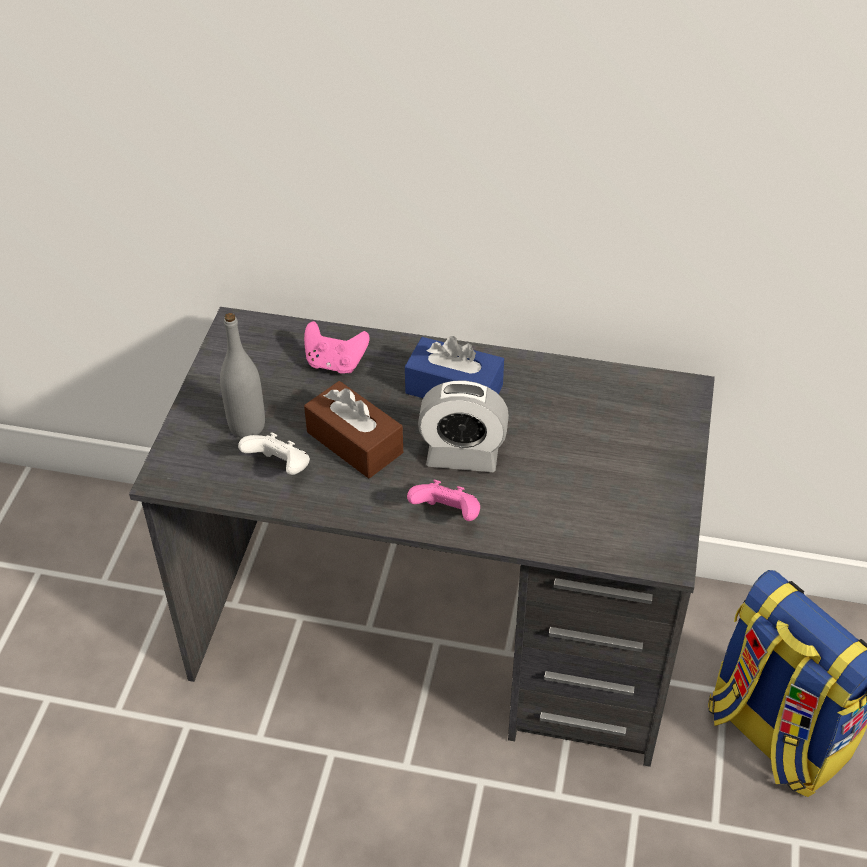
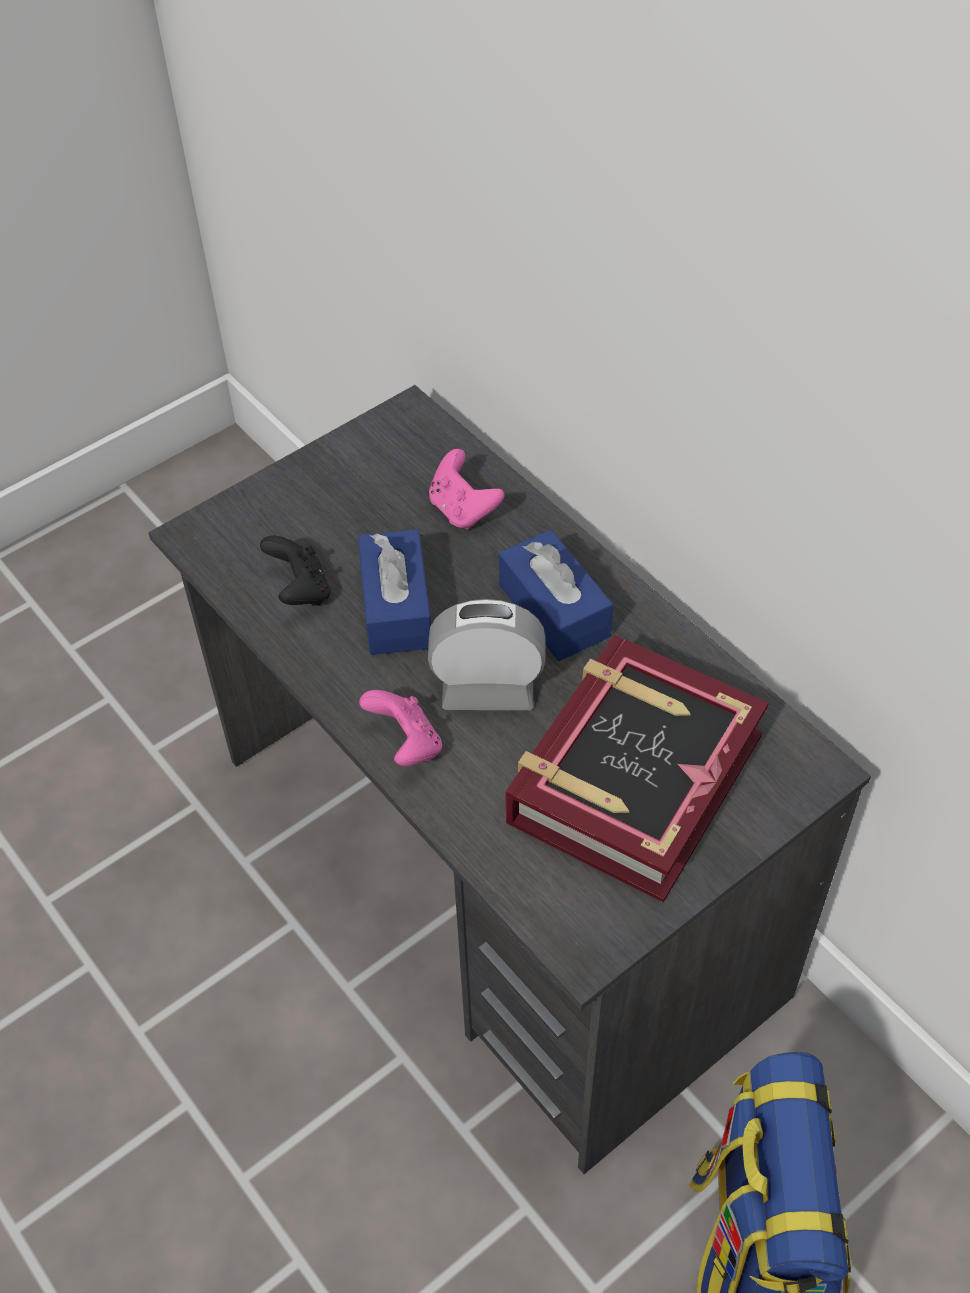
camera: 40 degrees right, 5 degrees up
(247, 426) = (314, 527): grey bottle -> none
(280, 468) = (300, 590): white game controller -> black game controller
(354, 442) = (396, 607): brown tissue box -> blue tissue box
(462, 455) = (488, 689): alarm clock -> alarm clock turned 135 degrees clockwise
(596, 453) = (633, 778): none -> book

